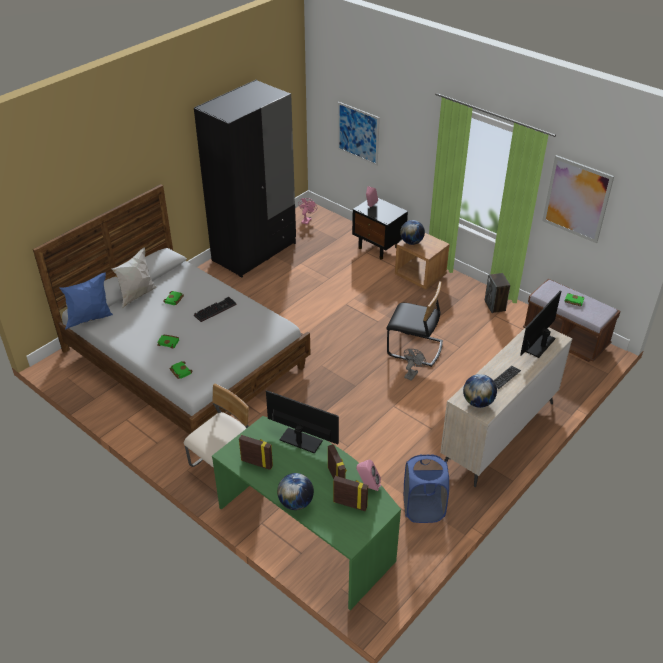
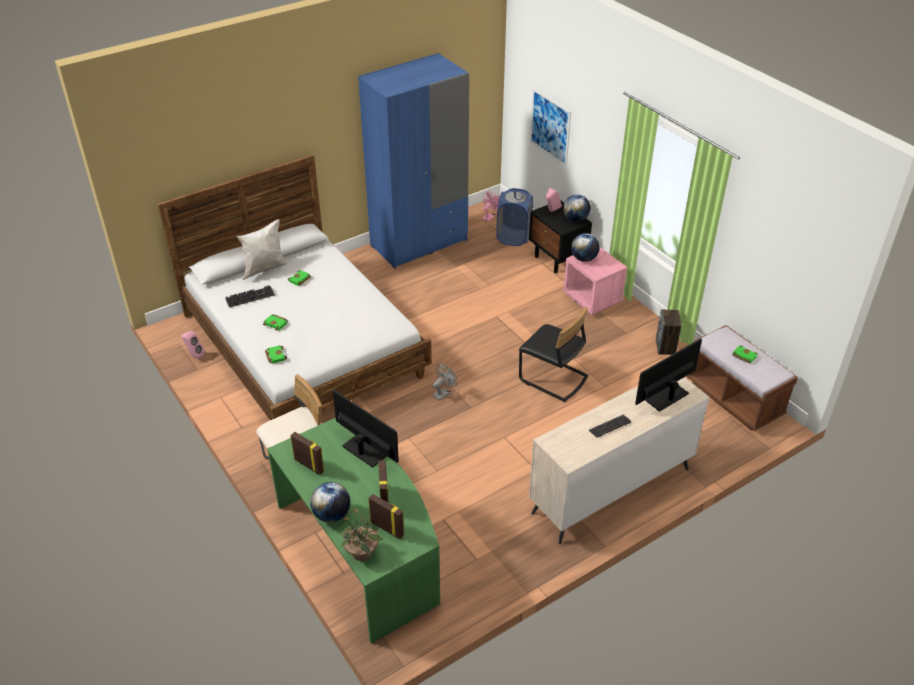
camera: 15 degrees right, 0 degrees up
(90, 319) = (208, 285): blue pillow -> none
(215, 309) = (337, 297): keyboard -> keyboard (250, 296)
(254, 251) = (419, 243): black wardrobe -> blue wardrobe
(337, 531) = (362, 553): none -> potted plant
(368, 486) = (414, 514): pink speaker -> pink speaker (194, 355)
(412, 373) = (539, 405): grey fan -> grey fan (444, 393)
(420, 276) = (592, 299): brown nightstand -> pink nightstand
(423, 508) = (492, 554): blue laundry basket -> blue laundry basket (513, 237)
(478, 402) = (567, 447): globe -> globe (575, 219)
(577, 199) = (761, 236): picture -> none

